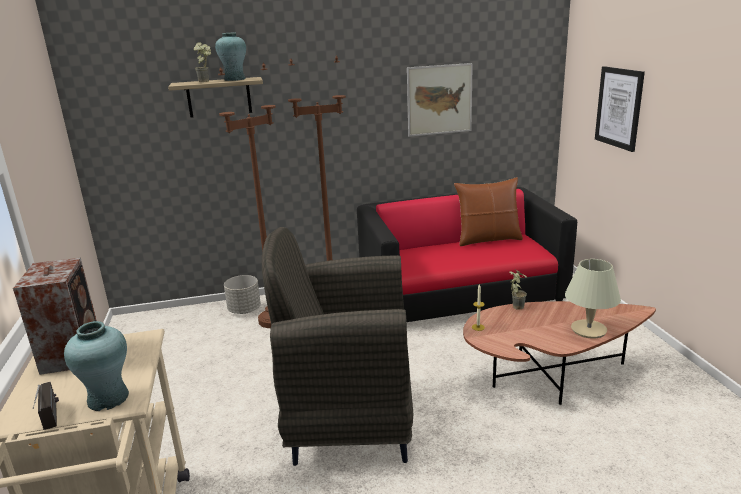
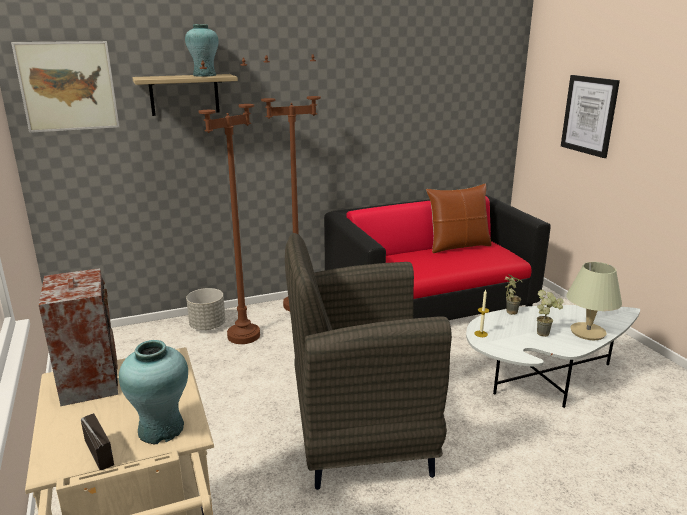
camera: 10 degrees left, 0 degrees up
(207, 81) = (175, 76): potted plant -> potted plant (546, 333)
(439, 100) = (408, 104): picture -> picture (68, 86)
(547, 376) = (542, 380): brown coffee table -> white coffee table

